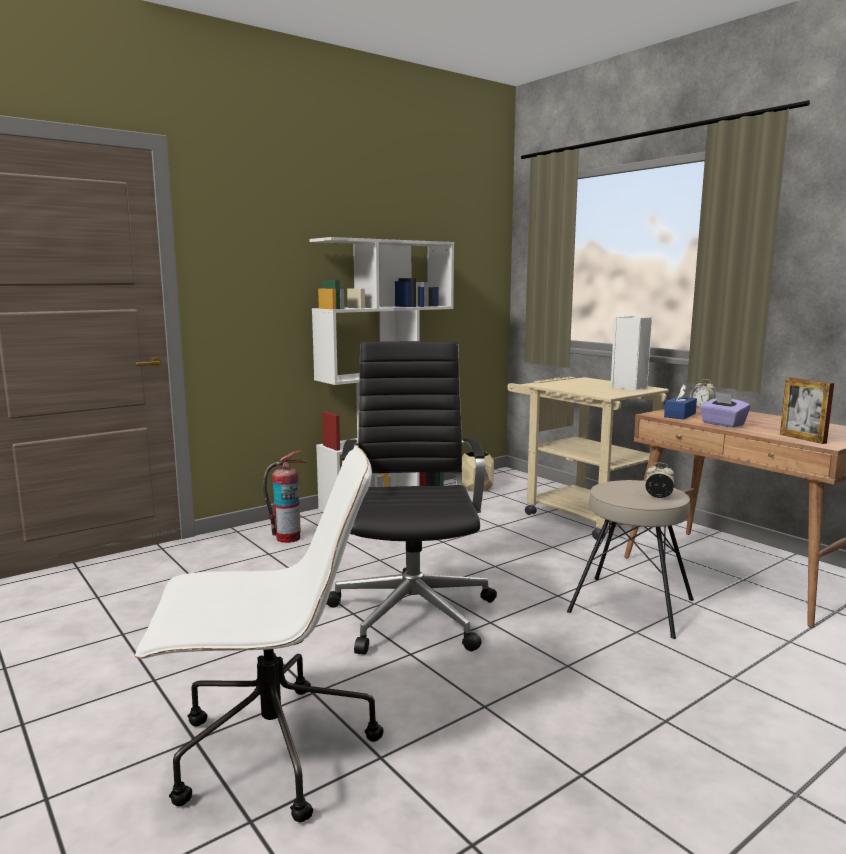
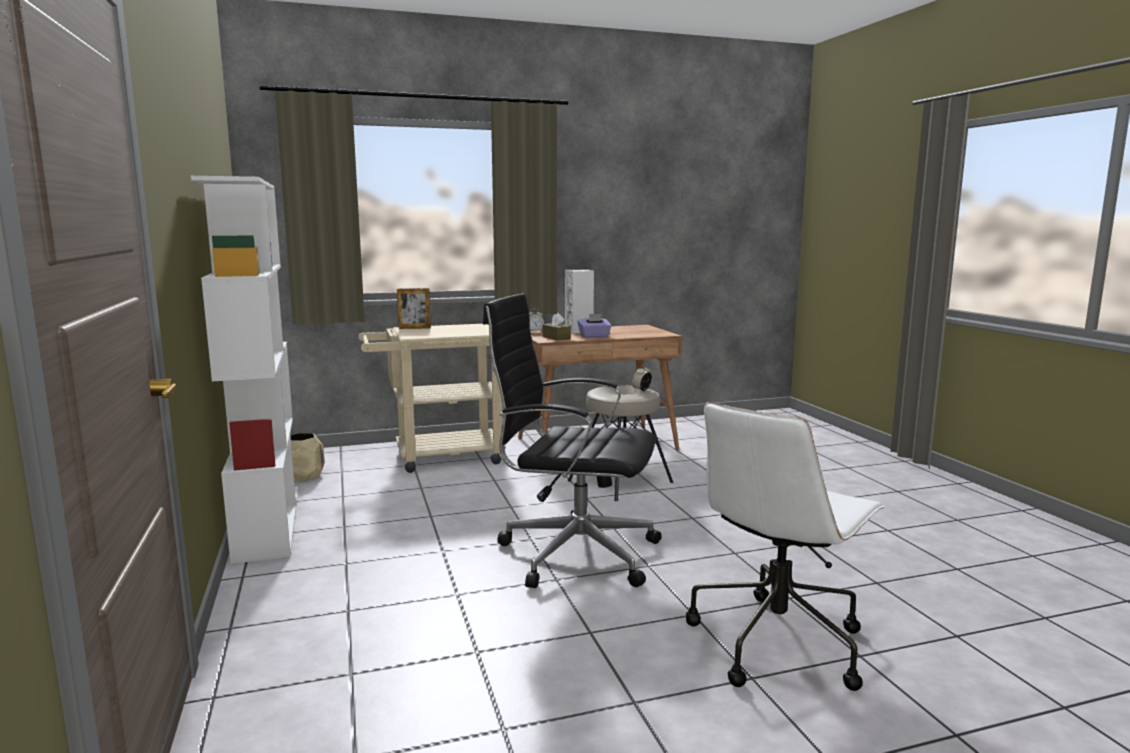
camera: 70 degrees left, 0 degrees up
(270, 752) = (777, 641): white office chair -> white office chair turned 150 degrees counterclockwise
(287, 538) = (310, 593): fire extinguisher -> none
(629, 387) = (469, 327): white speaker -> white speaker (579, 331)
(680, 415) = (556, 338): blue tissue box -> brown tissue box
(802, 438) = (649, 334): picture frame -> picture frame (414, 328)

